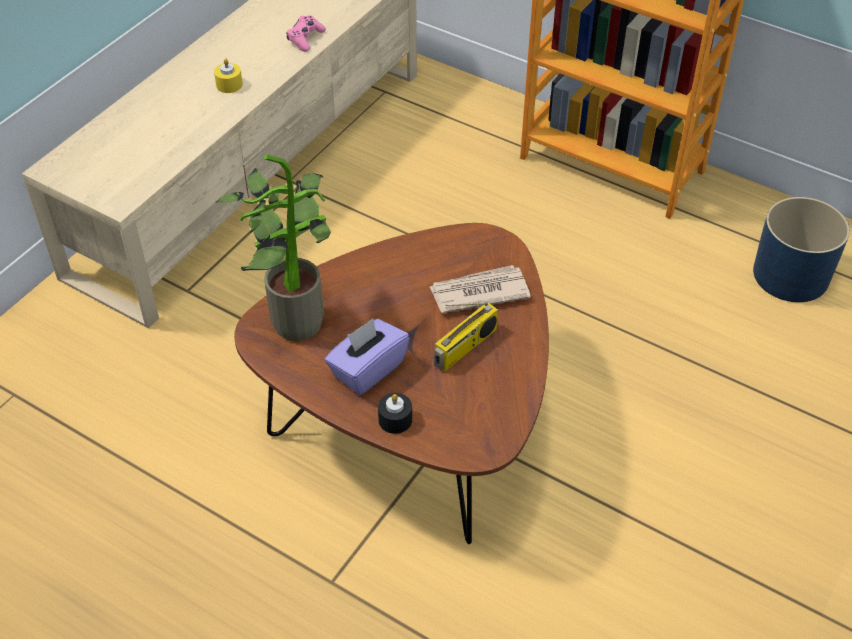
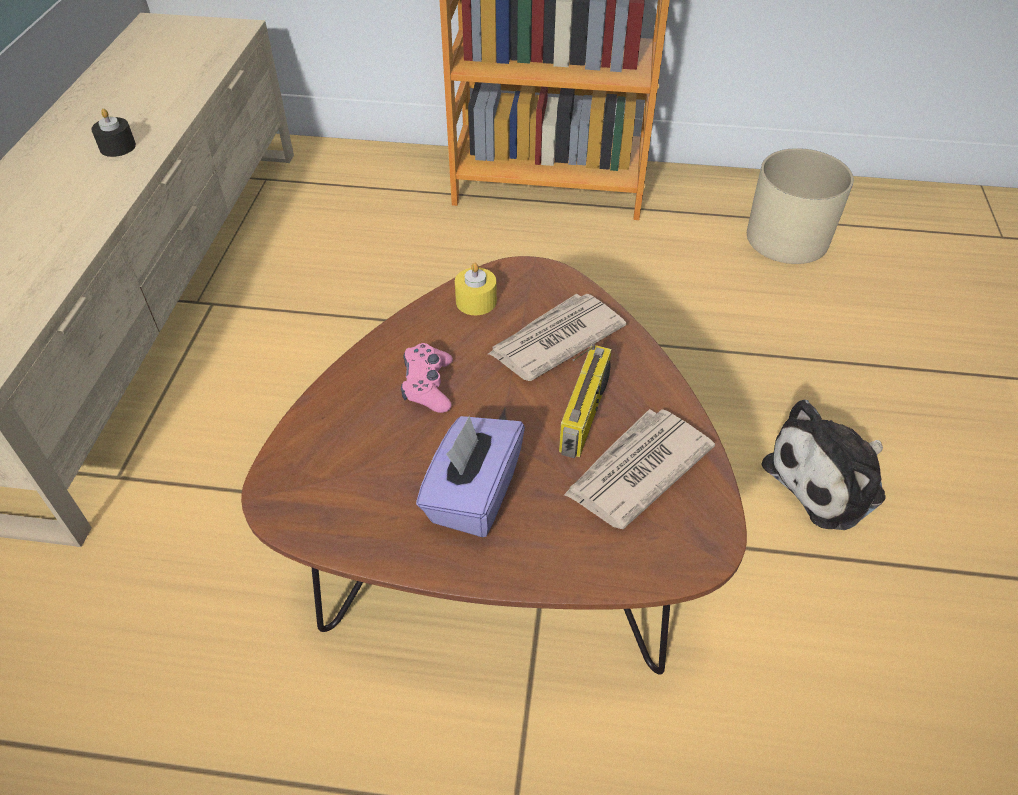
camera: 25 degrees left, 0 degrees up
(229, 85) = (83, 186): yellow candle -> yellow candle (476, 301)
(294, 317) = (324, 457): potted plant -> none
(305, 39) = (164, 113): pink game controller -> pink game controller (428, 386)
(395, 420) = (555, 554): black candle -> black candle (117, 147)
(475, 391) = (636, 470): none -> newspaper
(681, 472) = (829, 480): none -> plush toy
(791, 276) = (788, 239): blue planter -> beige planter

